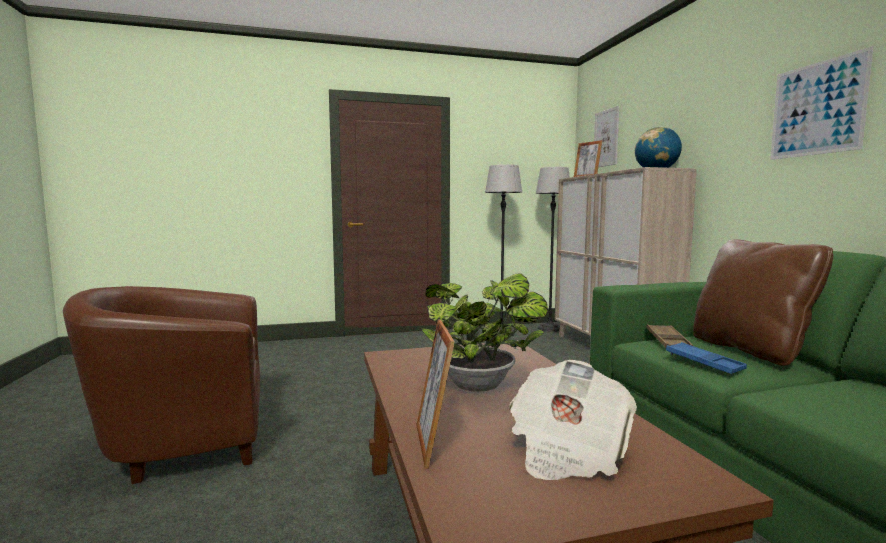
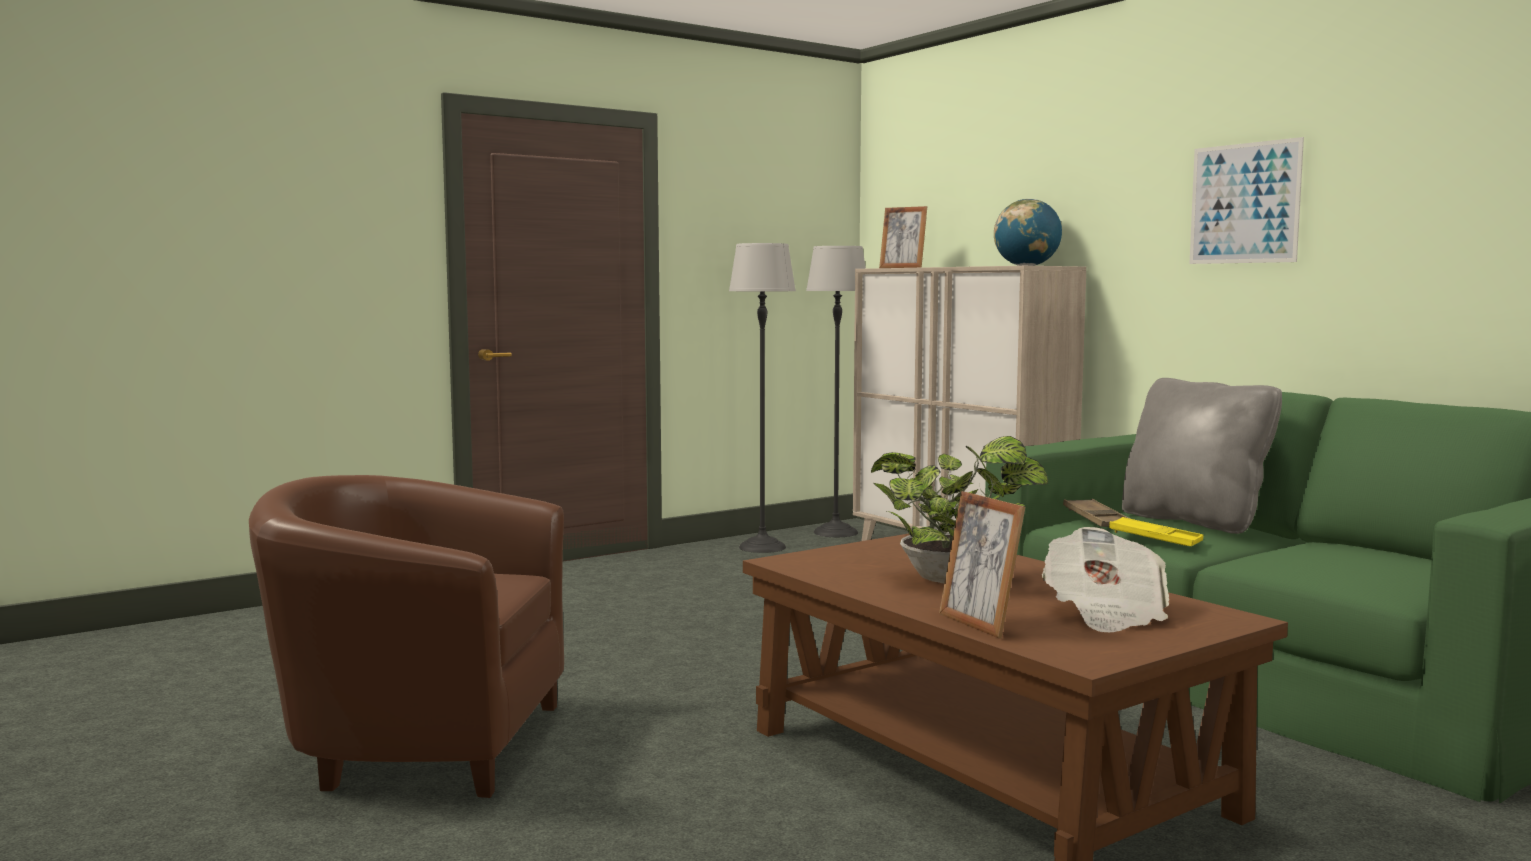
camera: 20 degrees left, 0 degrees up
(183, 442) = (419, 743): brown armchair -> brown armchair turned 45 degrees clockwise
(606, 138) = (925, 199): picture -> none
(704, 363) = (1155, 539): blue tray -> yellow tray
(750, 350) = (1194, 521): brown pillow -> grey pillow

